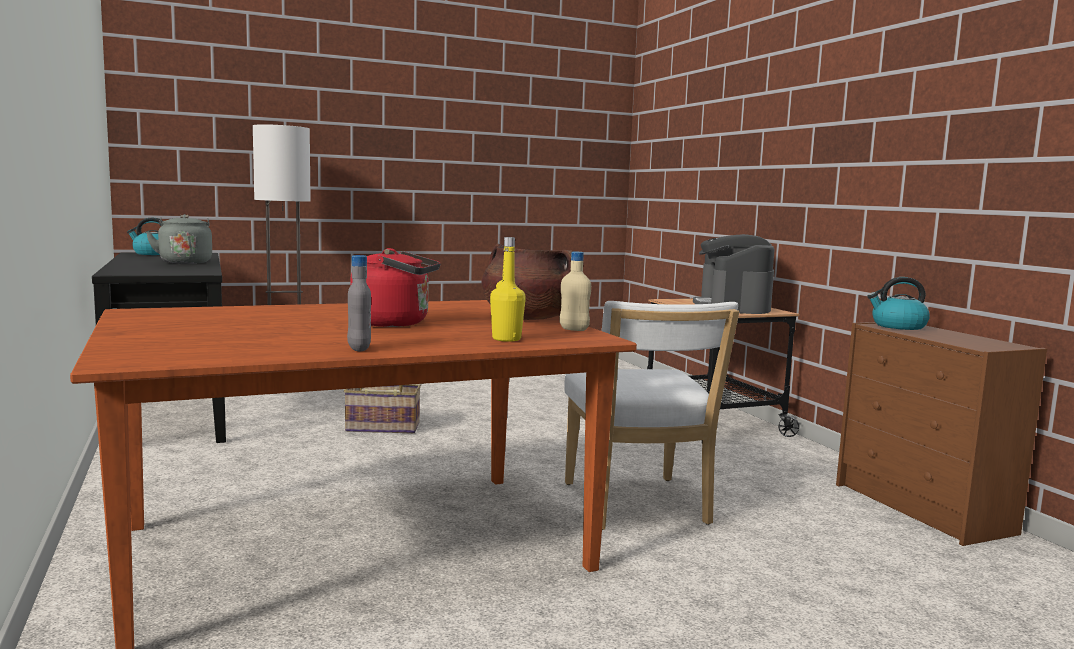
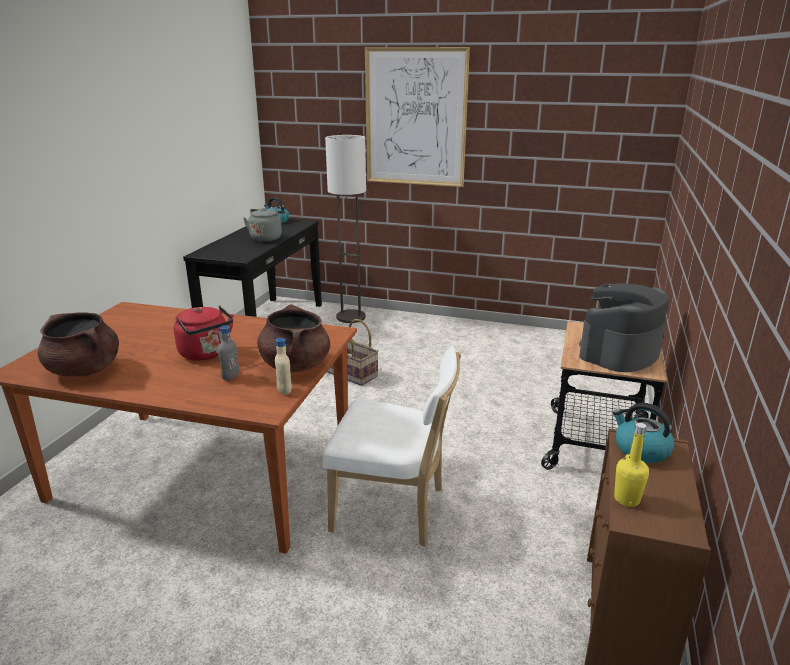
camera: 40 degrees right, 15 degrees up
(256, 347) = (85, 370): none -> brown cooking pot
(359, 113) = (415, 118): none -> picture
(359, 348) = (121, 385): grey bottle -> grey bottle (230, 377)
(506, 339) = (214, 394): yellow bottle -> yellow bottle (626, 499)
(637, 506) = (394, 510): white chair -> white chair turned 105 degrees counterclockwise

